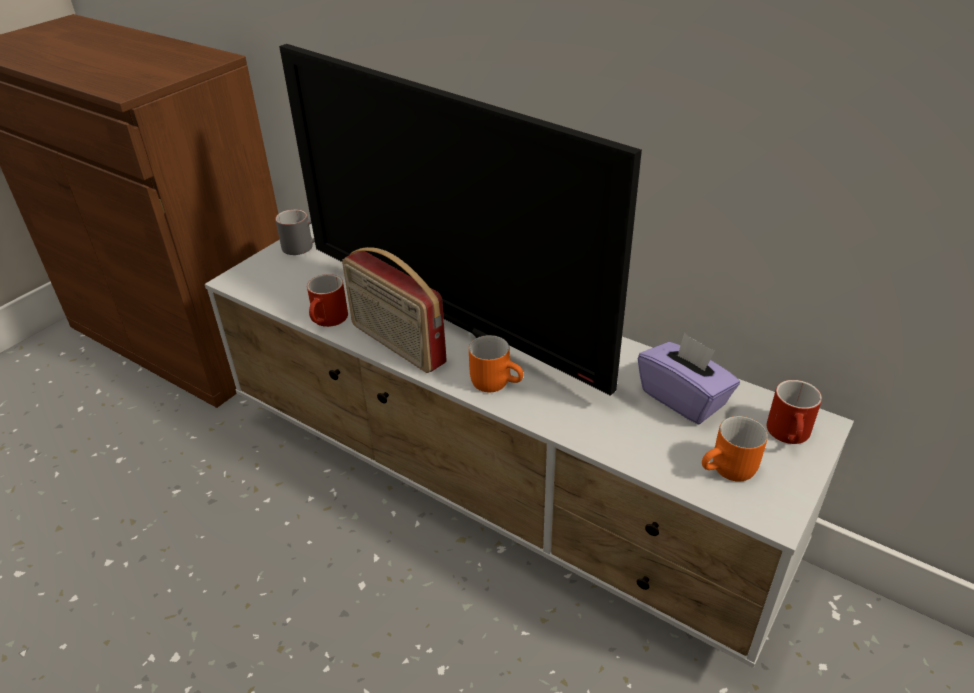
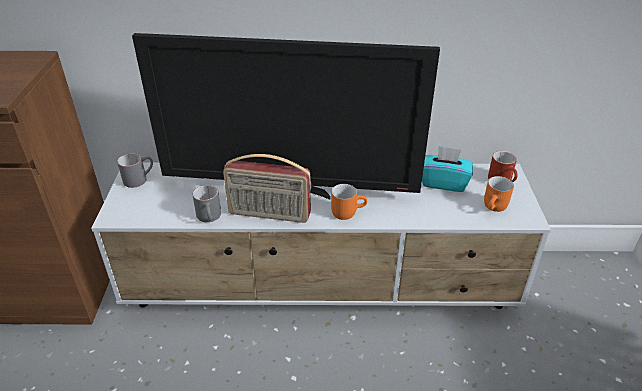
camera: 35 degrees left, 0 degrees up
(328, 321) = (210, 217): red mug -> grey mug
(683, 398) = (443, 182): purple tissue box -> turquoise tissue box

